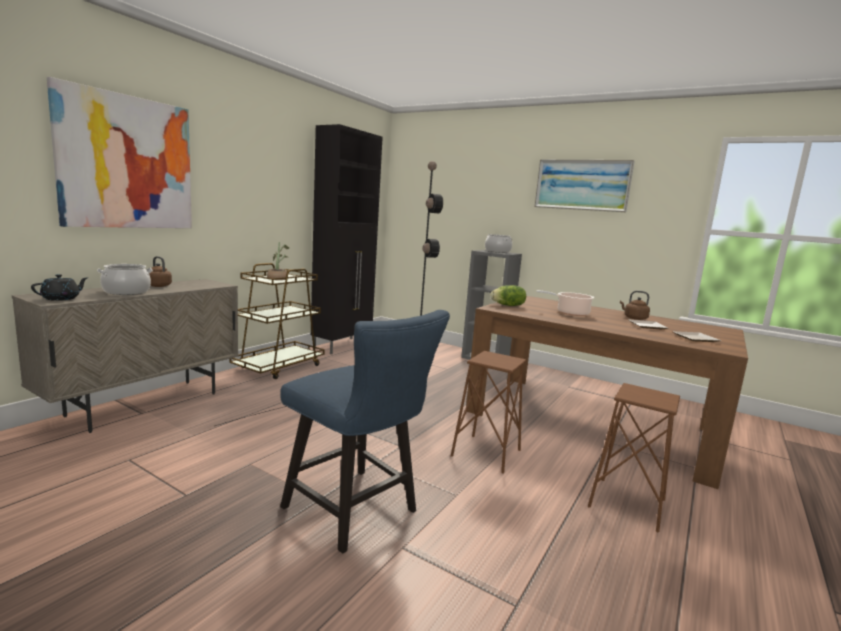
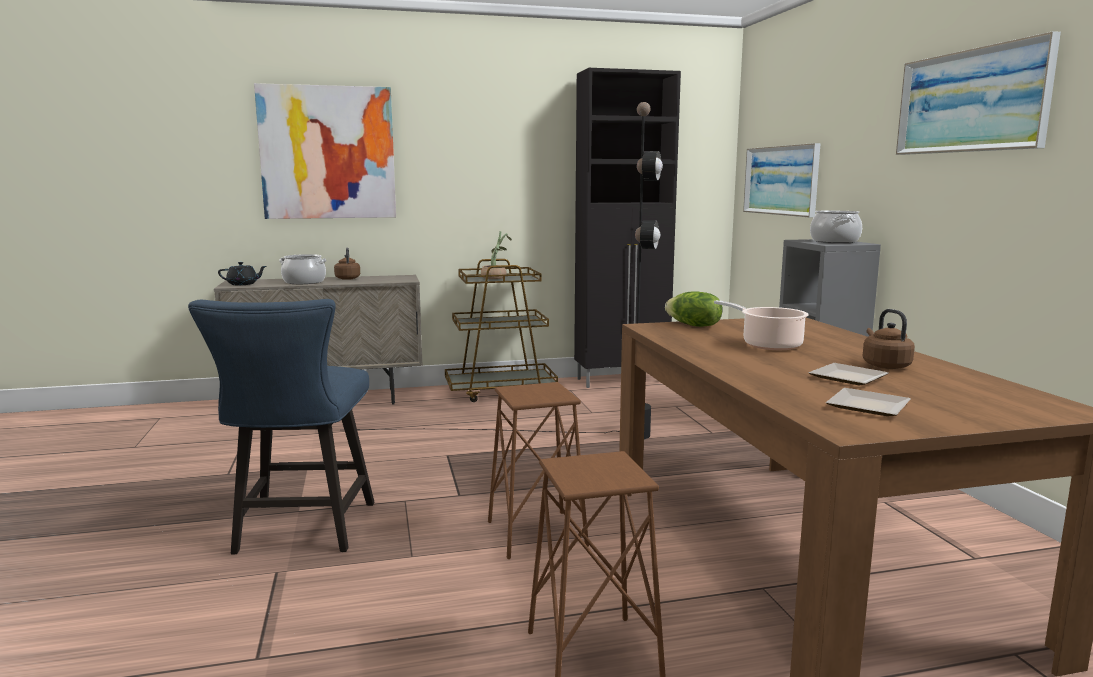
camera: 45 degrees right, 0 degrees up
(434, 213) = (781, 180): none -> picture

